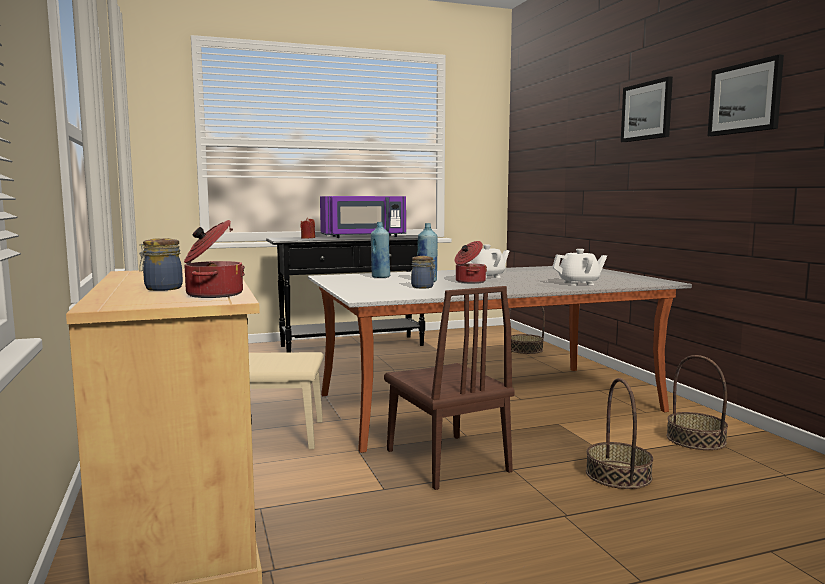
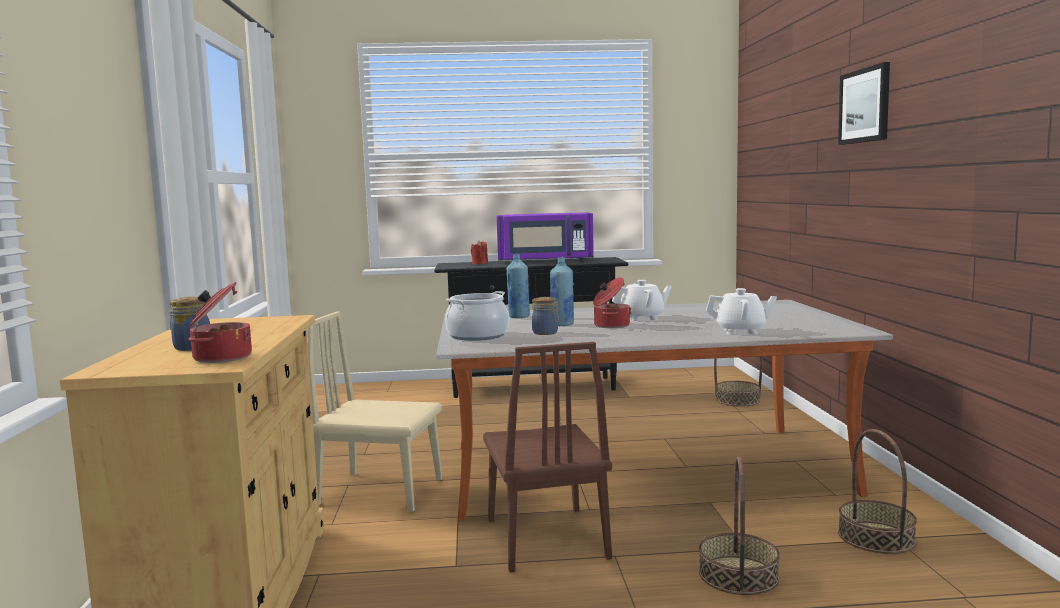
camera: 15 degrees right, 0 degrees up
(366, 290) = (478, 336): none -> cooking pot
(745, 98) = (962, 92): picture -> none

